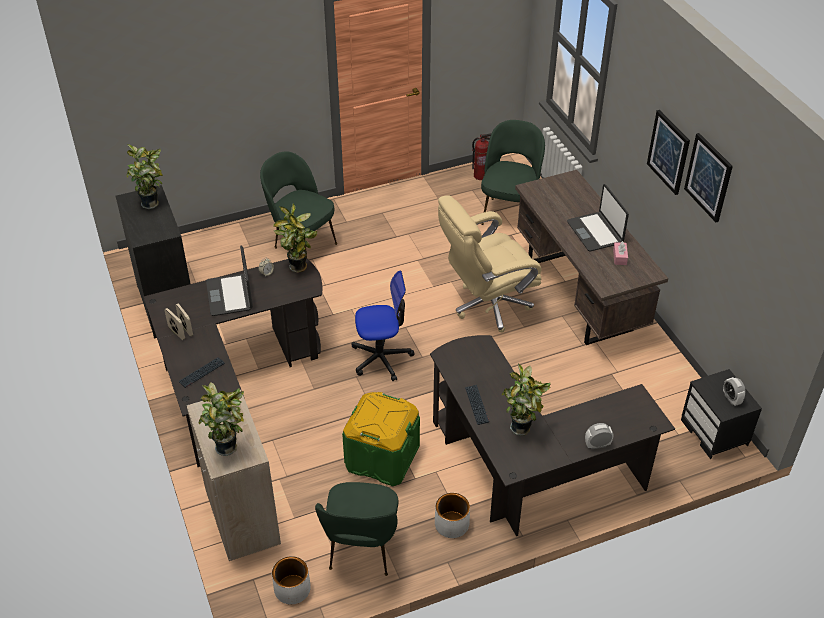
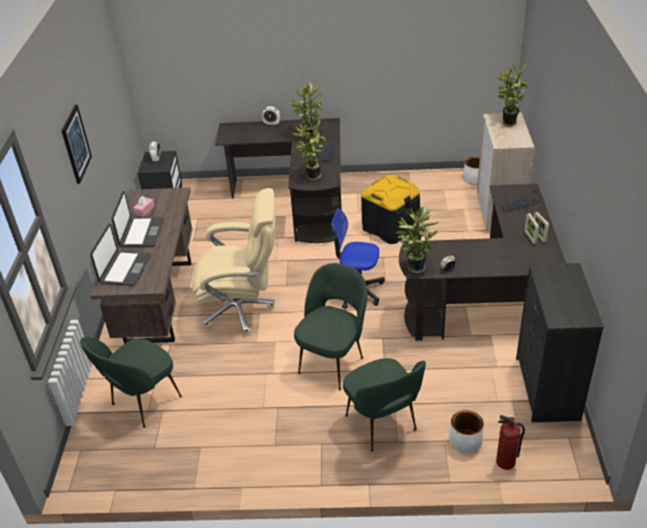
camera: 155 degrees left, 5 degrees down
(152, 203) = (559, 306): potted plant -> potted plant (311, 177)
(230, 295) = (486, 256): laptop -> laptop (124, 269)
(361, 554) = (426, 185): green chair -> green chair (334, 362)
(382, 457) = (390, 227): green storage box -> black storage box
(451, 525) = (364, 187): white planter -> white planter (465, 441)
(480, 176) = (128, 467): fire extinguisher -> fire extinguisher (505, 462)
(708, 177) = (87, 102): picture -> none

